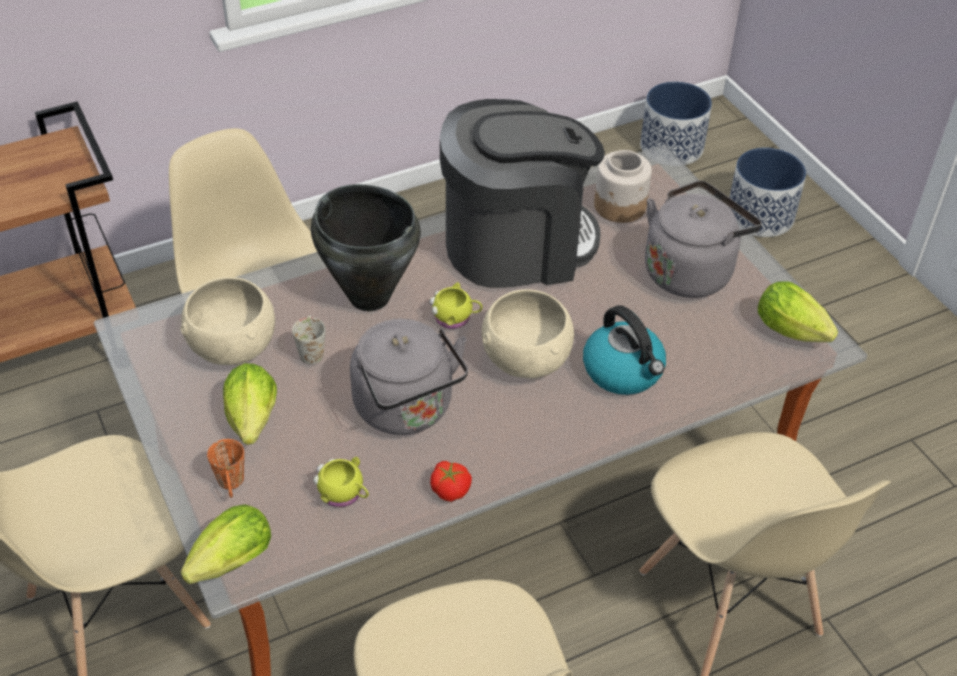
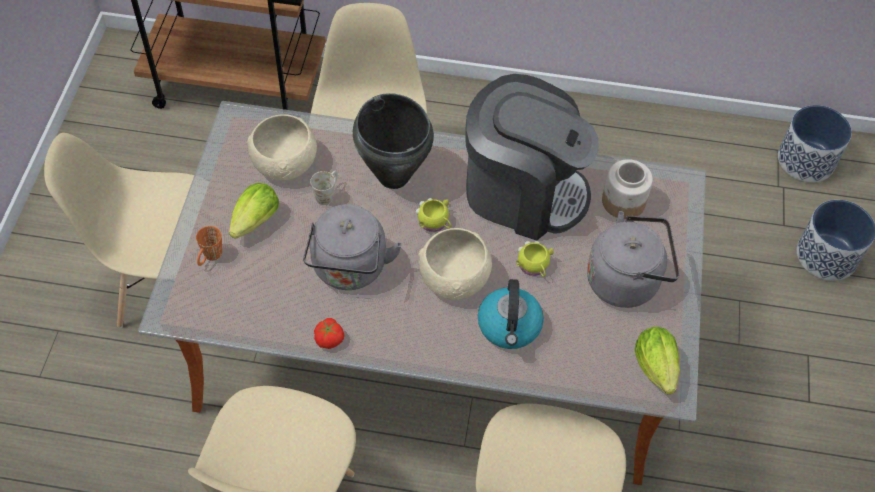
camera: 35 degrees right, 10 degrees up
(228, 565) = (168, 306): lettuce -> none
(344, 494) = (266, 302): yellow mug -> yellow mug (534, 267)

